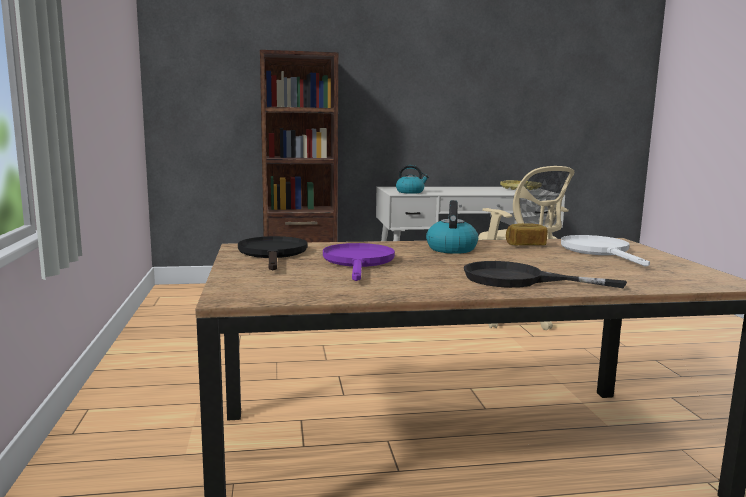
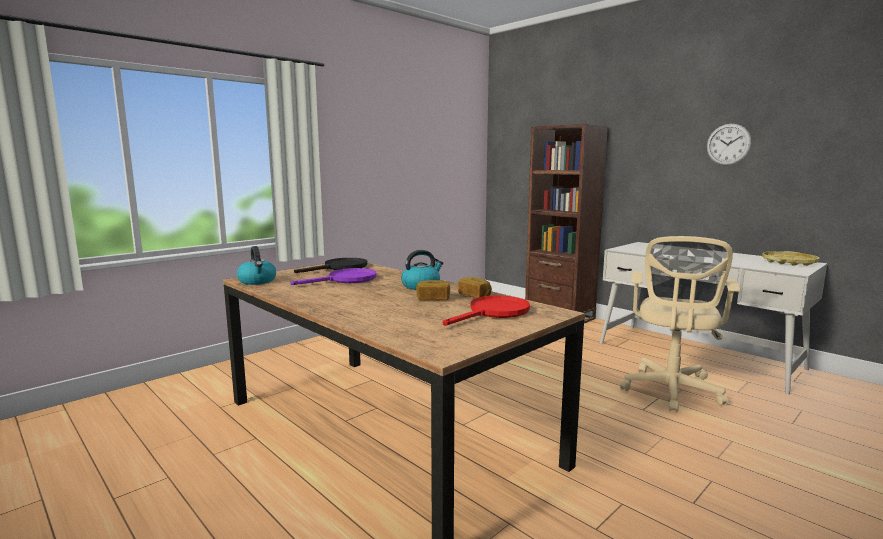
camera: 55 degrees right, 0 degrees up
(410, 192) = (639, 249): kettle -> kettle (257, 281)
(455, 85) = (728, 144): none -> wall clock
(518, 279) = (353, 307): black frying pan -> none
(519, 255) = (433, 299): none -> bread
(599, 251) = (494, 313): white frying pan -> red frying pan

